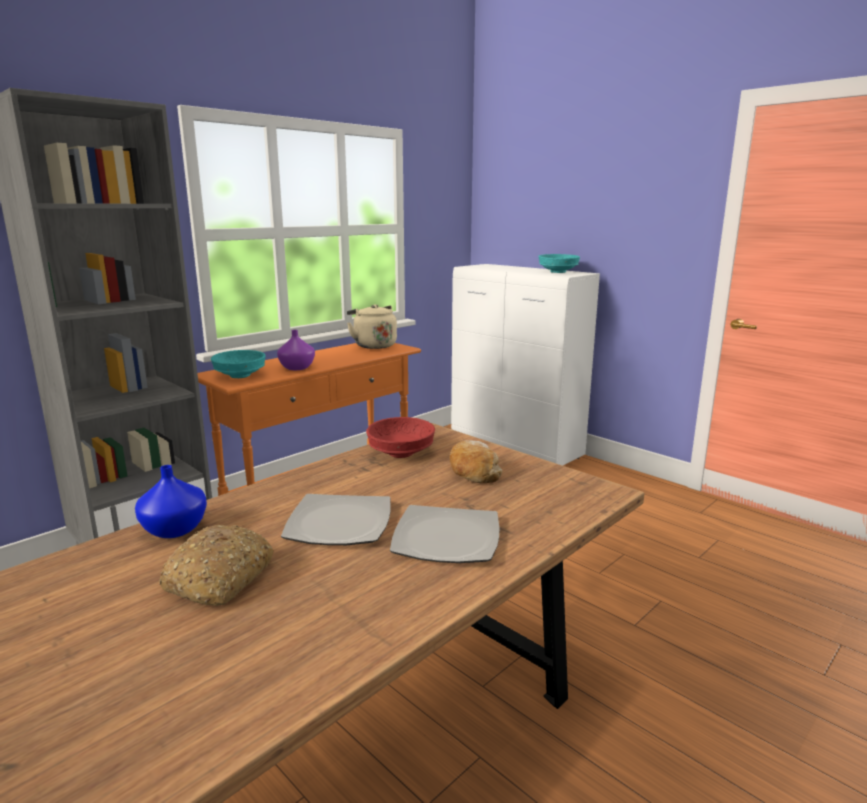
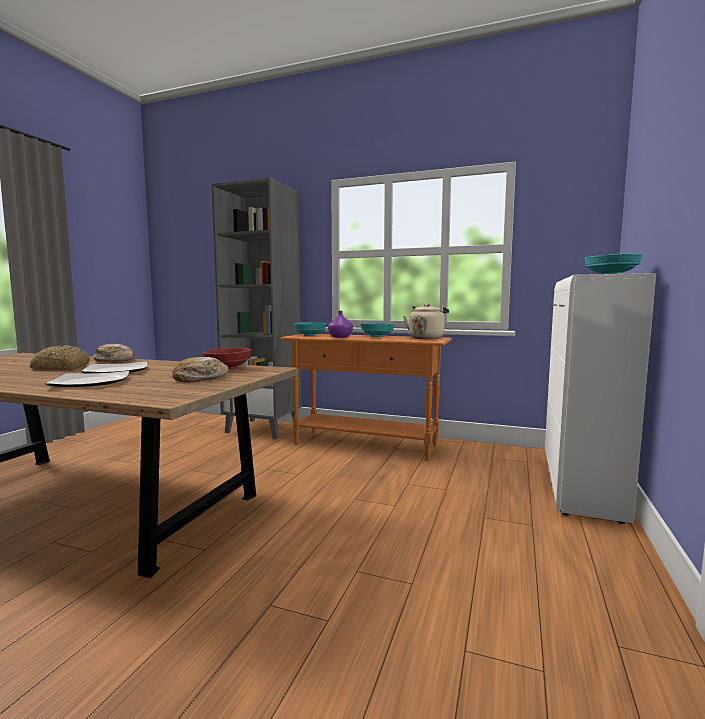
camera: 65 degrees right, 10 degrees down
(175, 528) = (115, 360): blue vase -> bread
(320, 355) = (377, 336): none -> turquoise bowl

